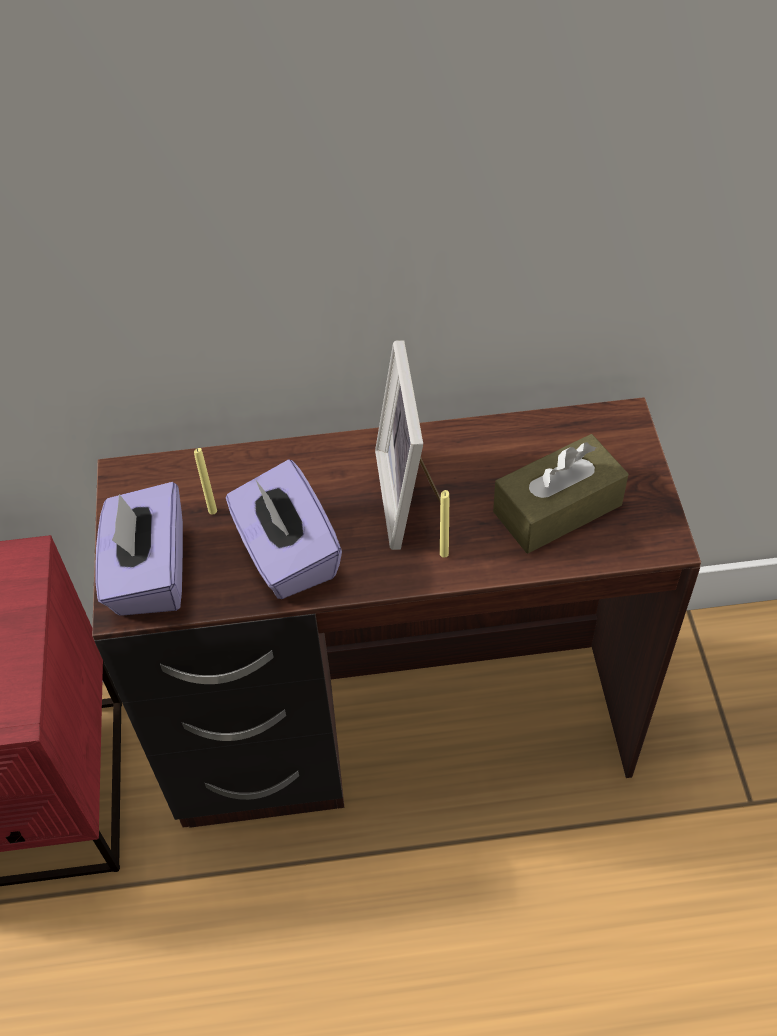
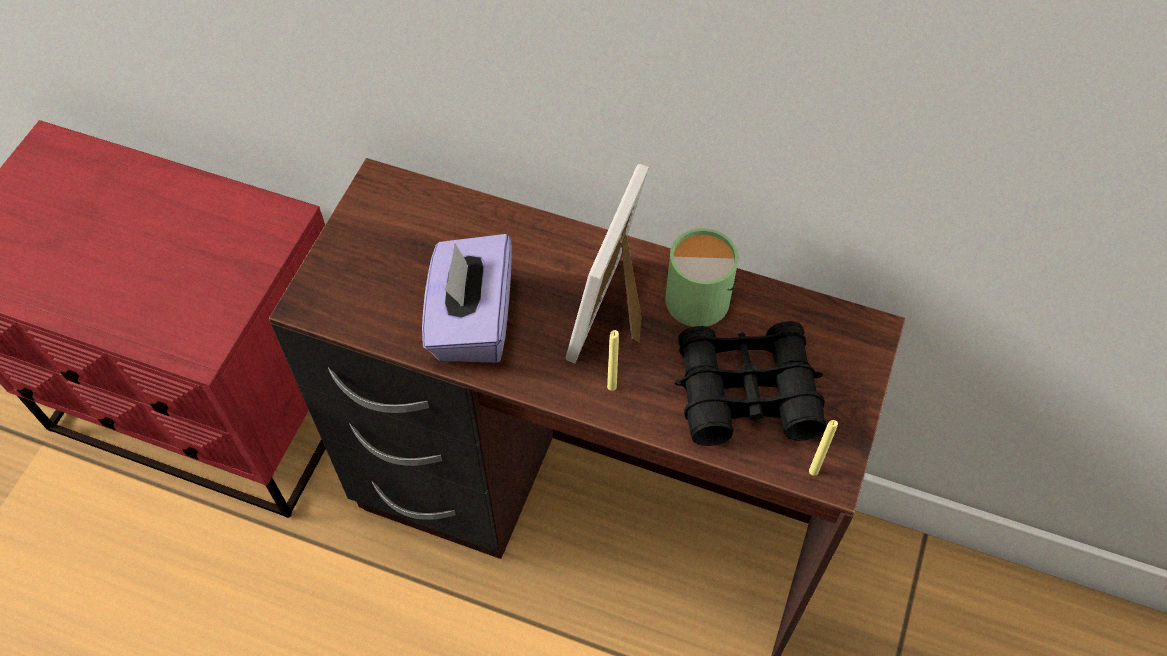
camera: 25 degrees right, 5 degrees up
(149, 573) = (346, 284): purple tissue box -> none
(212, 511) = (433, 250): yellow candle -> yellow candle (813, 471)
(468, 448) = (698, 293): none -> green mug
(557, 508) = (746, 392): brown tissue box -> black binoculars

